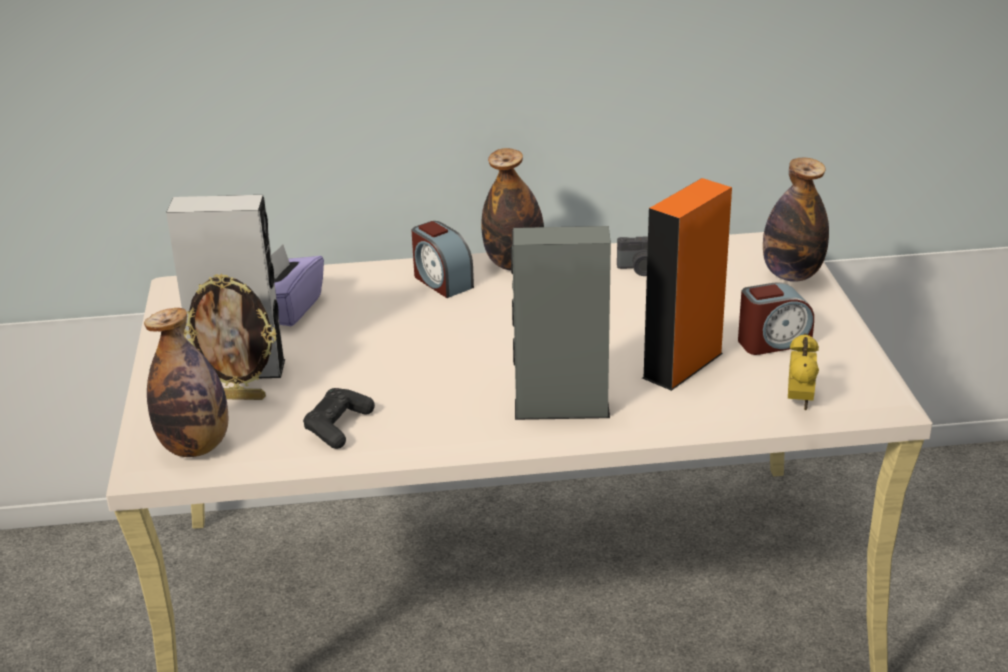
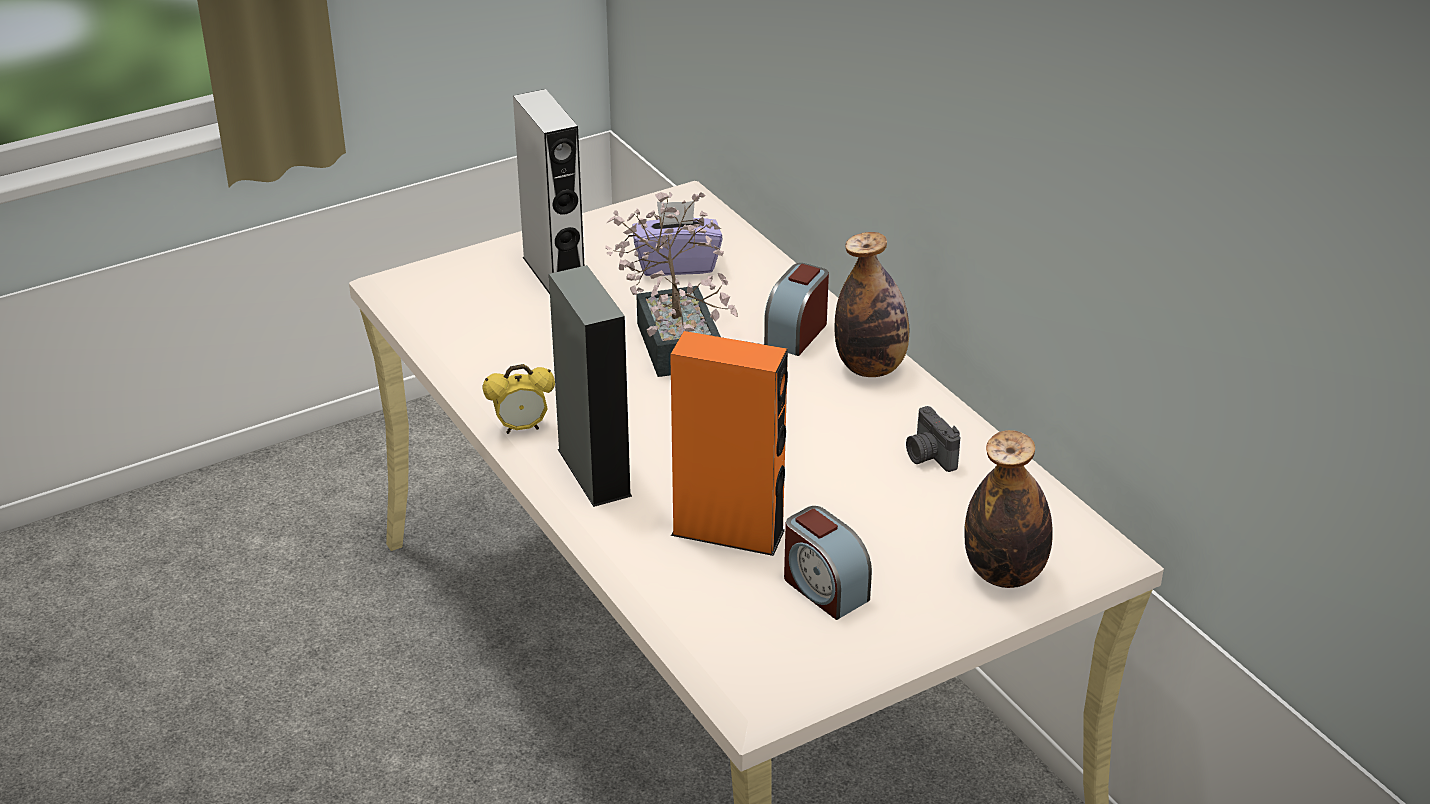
camera: 65 degrees right, 5 degrees up
(195, 447) = (421, 294): bottle -> none
(239, 397) = (509, 289): picture frame -> none
(338, 426) = (490, 354): black game controller -> none
(399, 332) = (676, 338): none -> potted plant
(800, 401) = (702, 632): alarm clock -> alarm clock (521, 428)

